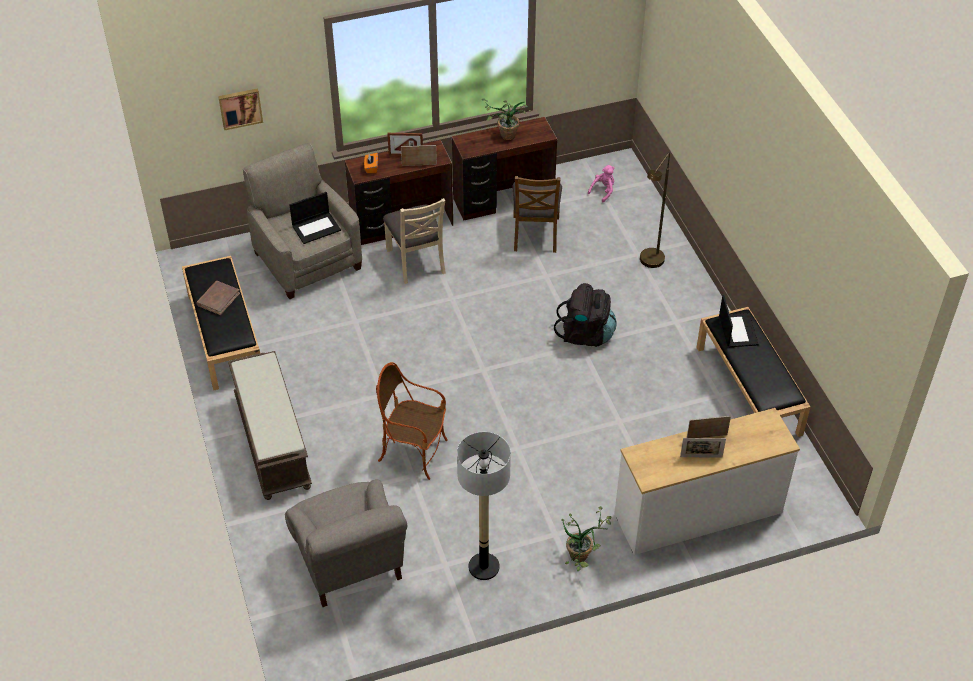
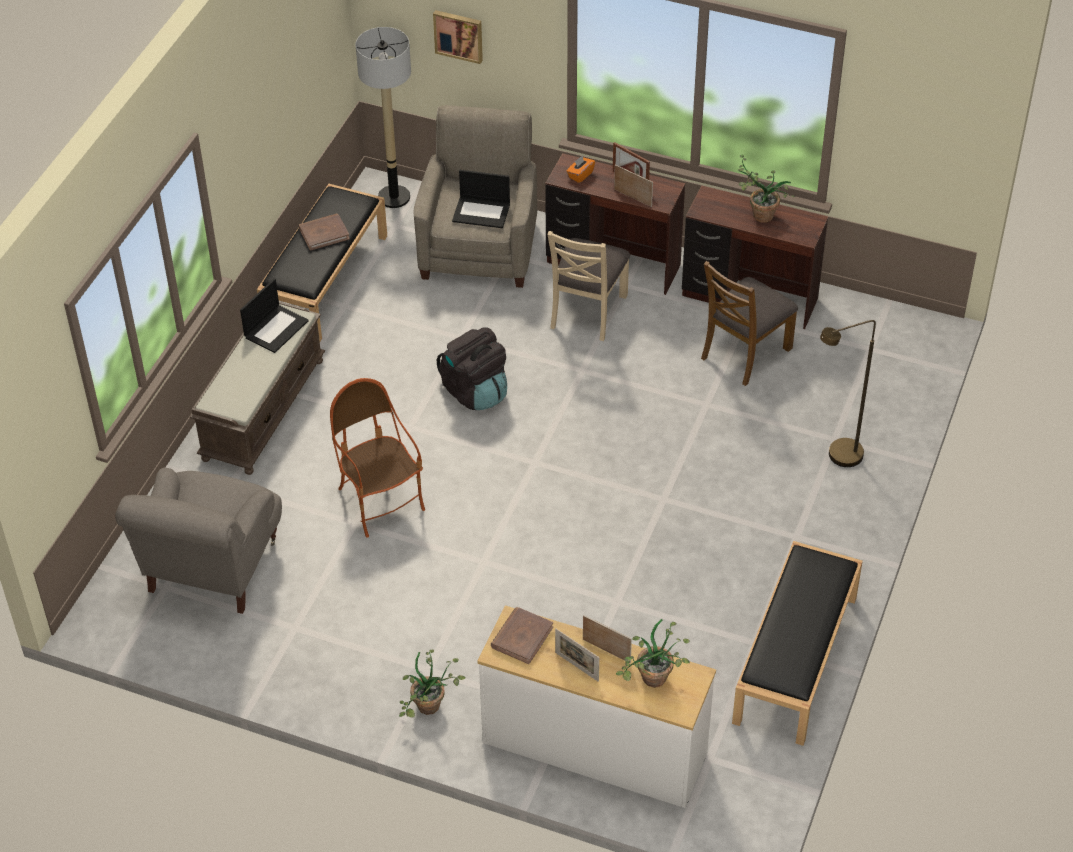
camera: 40 degrees right, 0 degrees up
(483, 566) = (327, 654): floor lamp -> floor lamp (394, 197)
(585, 334) = (681, 491): black backpack -> black backpack (475, 391)
(603, 191) = (873, 349): pink plush toy -> none
(651, 461) = (522, 637): none -> brown book
(737, 330) = (815, 576): laptop -> laptop (276, 328)
(751, 438) = (651, 683): none -> potted plant

